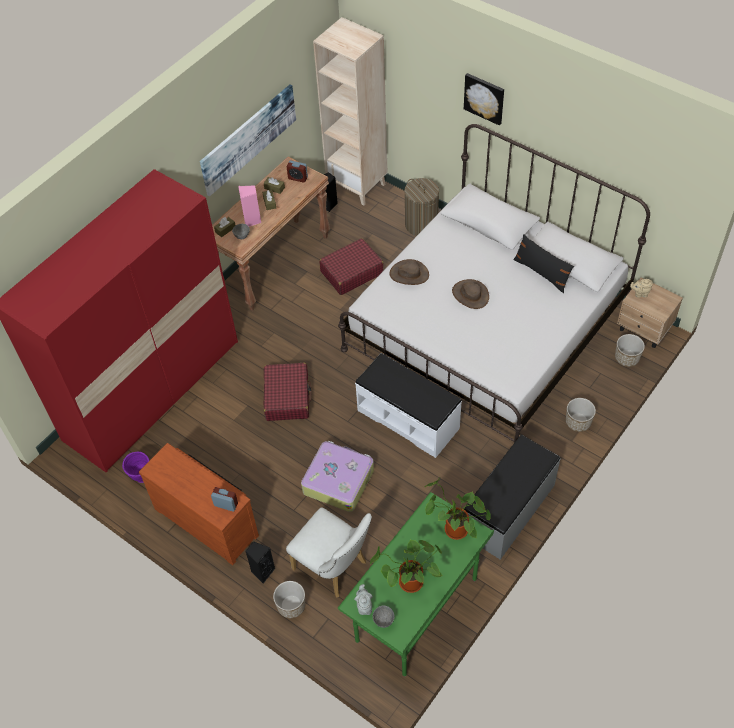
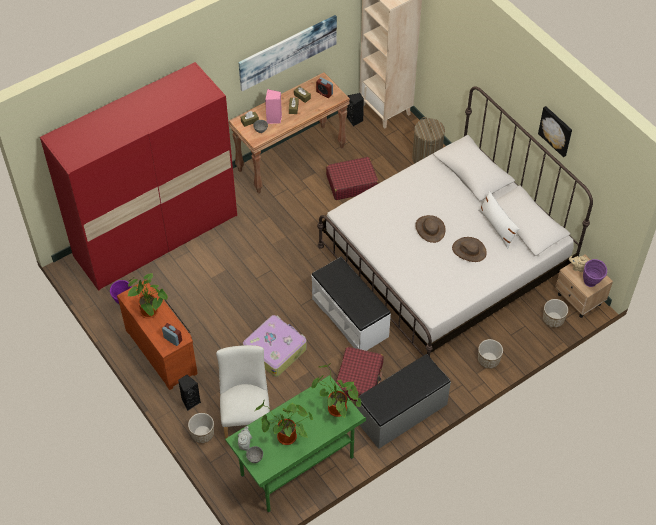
camera: 15 degrees right, 0 degrees up
(188, 480) = (151, 312): none -> potted plant
(287, 397) = (260, 272): red suitcase -> red suitcase (359, 380)
(334, 568) = (246, 416): white chair -> white chair turned 150 degrees counterclockwise
(409, 274) = (387, 198): brown hat -> brown hat (469, 250)
(484, 98) = (487, 68): picture -> picture (556, 130)
(541, 273) = (497, 227): black pillow -> white pillow
(662, 307) = (591, 284): none -> purple vase

